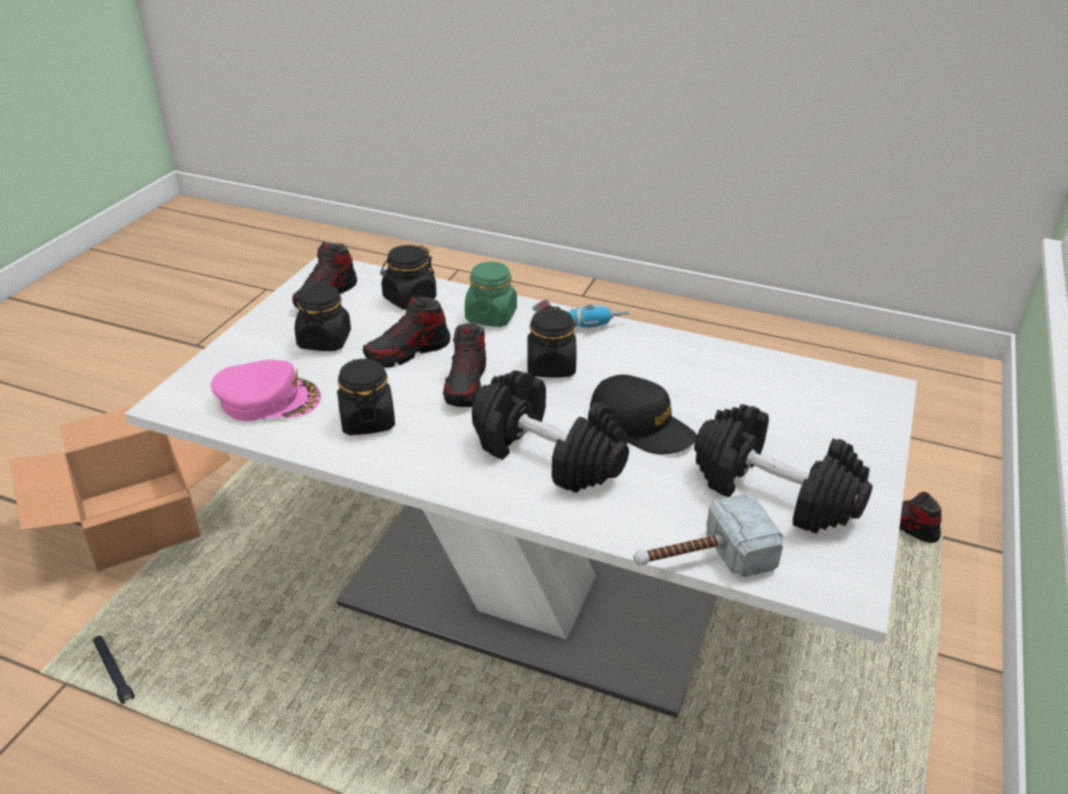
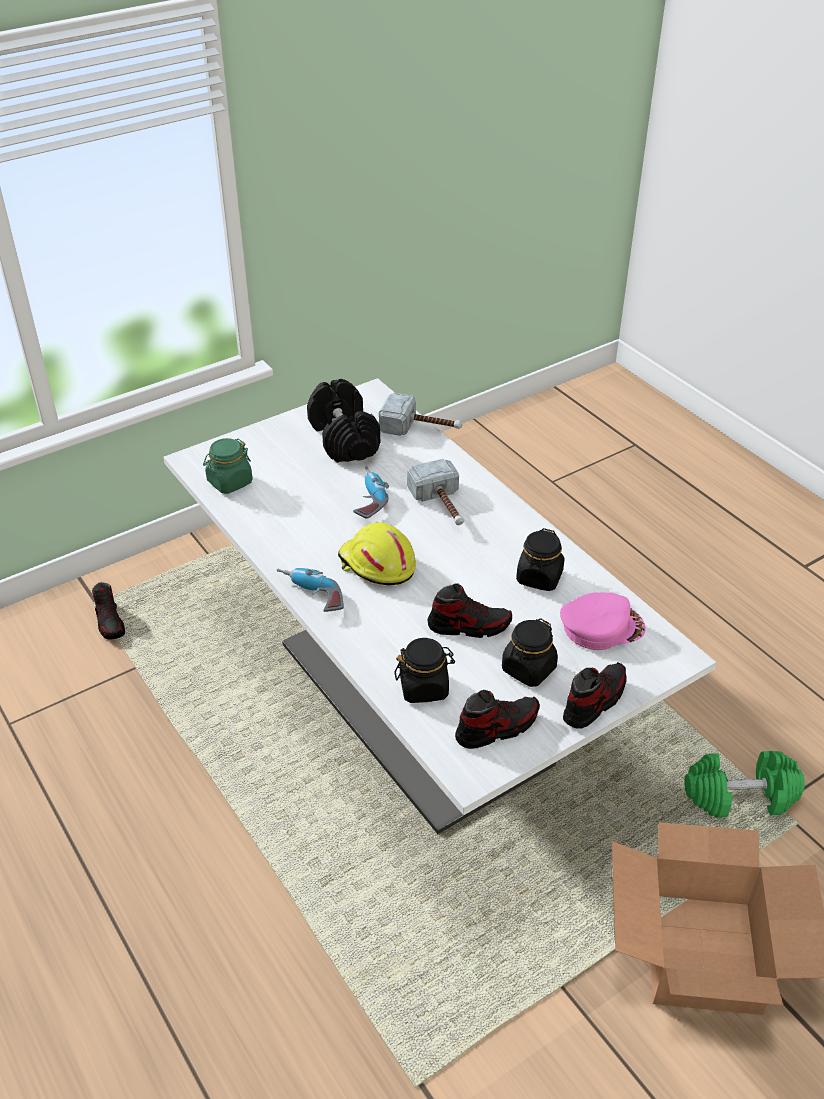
camera: 145 degrees left, 5 degrees up
(113, 672) = (739, 797): black flashlight -> green dumbbell
(268, 399) = (601, 626): pink cap -> pink cap turned 135 degrees clockwise
(466, 385) = (449, 576): shoe -> shoe (594, 701)
(491, 316) = (373, 633): green jar -> green jar (229, 482)
(548, 455) = (442, 506): black dumbbell -> hammer
(551, 366) = (376, 565): black jar -> yellow hard hat
(641, 426) = (368, 499): black cap -> power drill

